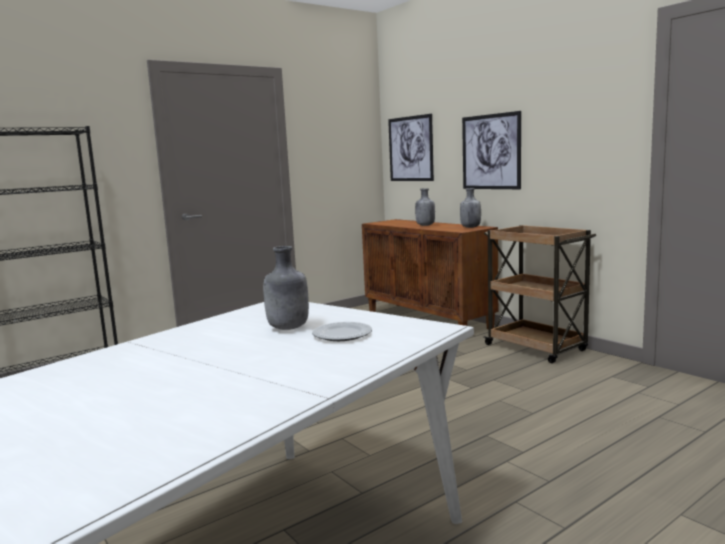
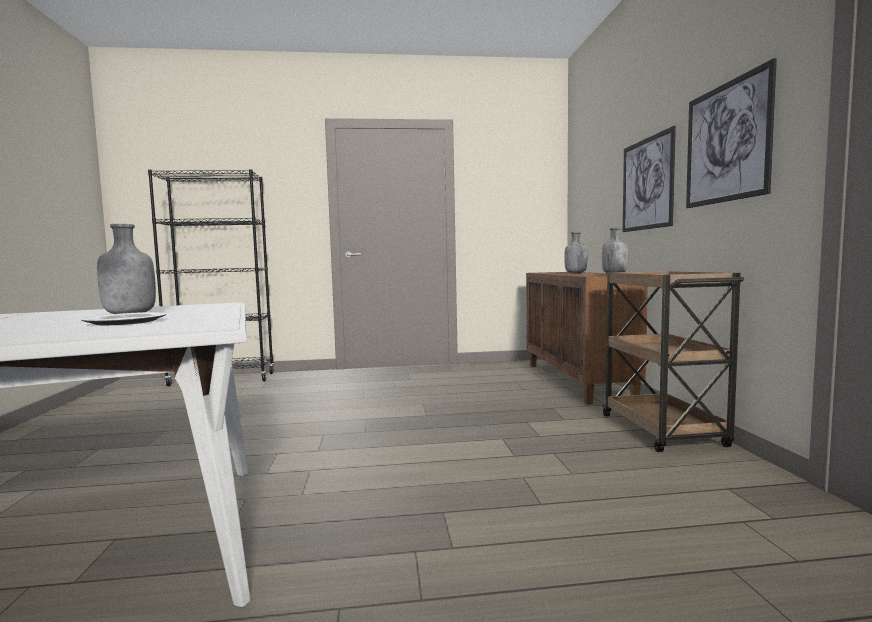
camera: 30 degrees right, 5 degrees down
(410, 149) = (585, 194): picture -> picture (726, 143)

